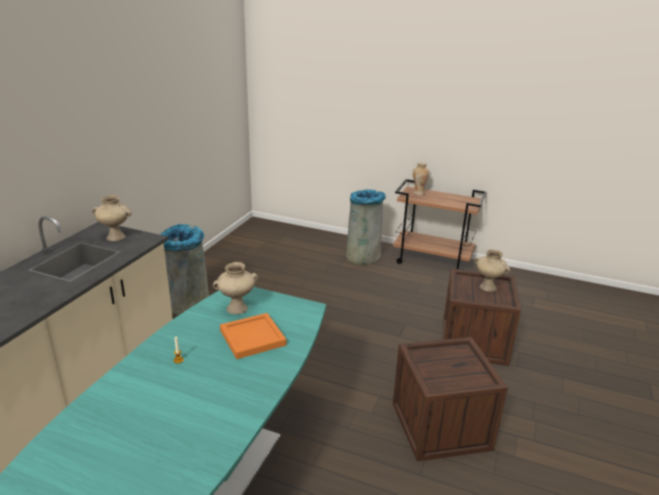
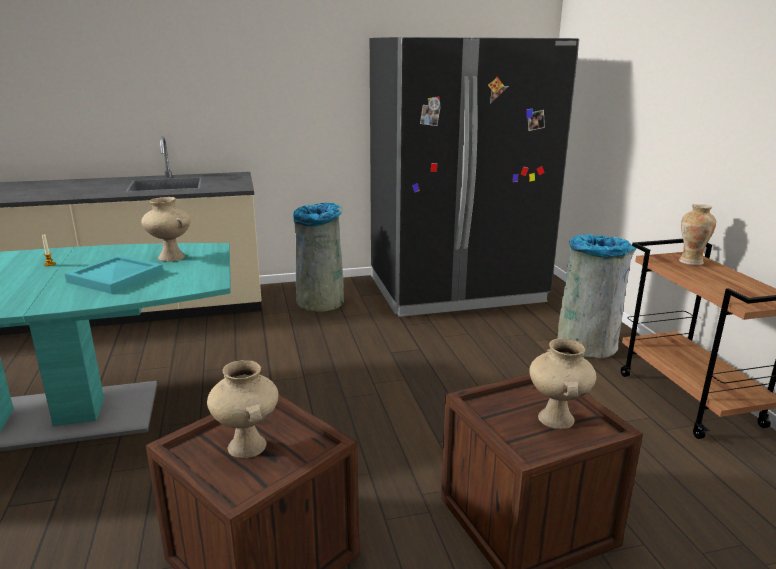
camera: 55 degrees right, 5 degrees down
(116, 237) = (226, 181): beige vase -> beige vase (248, 446)
(249, 255) = (456, 290): none -> black fridge
(251, 337) = (116, 277): orange tray -> turquoise tray

